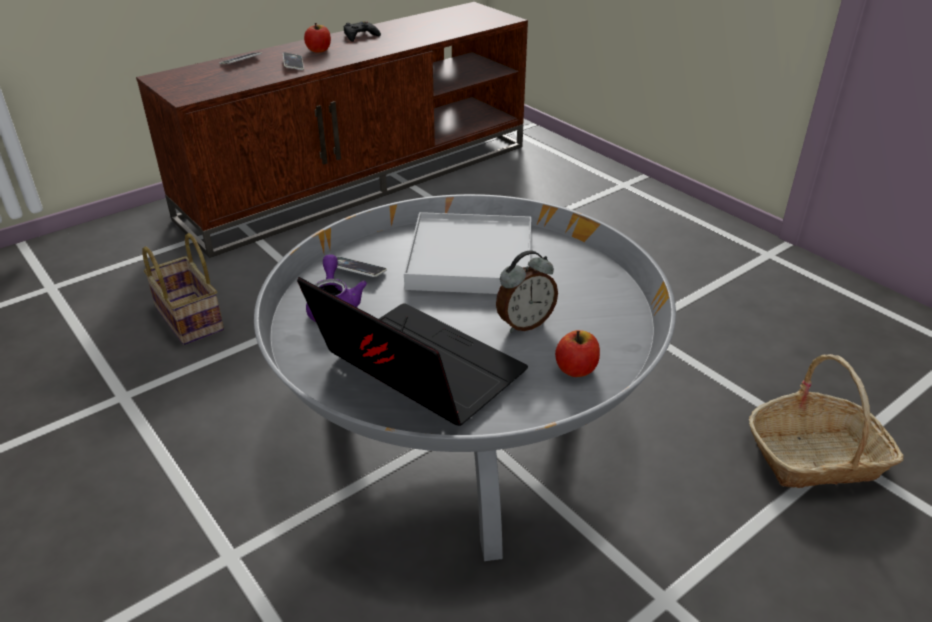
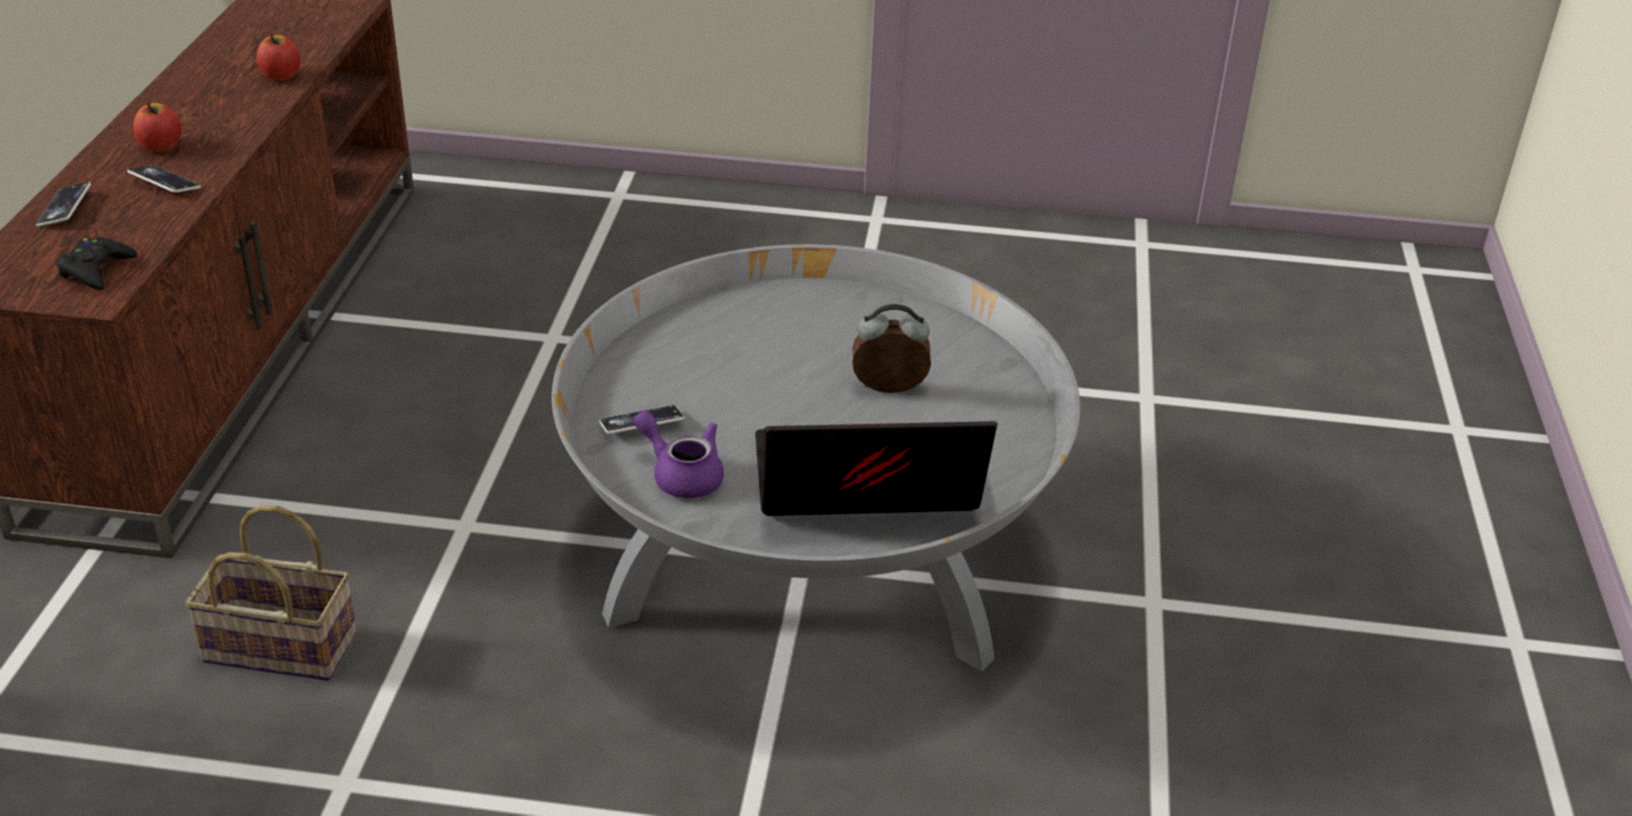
camera: 45 degrees left, 0 degrees up
(360, 36) = (182, 99): black game controller -> black game controller (96, 270)
(471, 259) = (741, 352): white tray -> none
(524, 323) = (889, 390): alarm clock -> alarm clock turned 105 degrees counterclockwise
(576, 369) = (991, 408): apple -> apple (281, 76)
(816, 457) = (1133, 412): basket -> none

